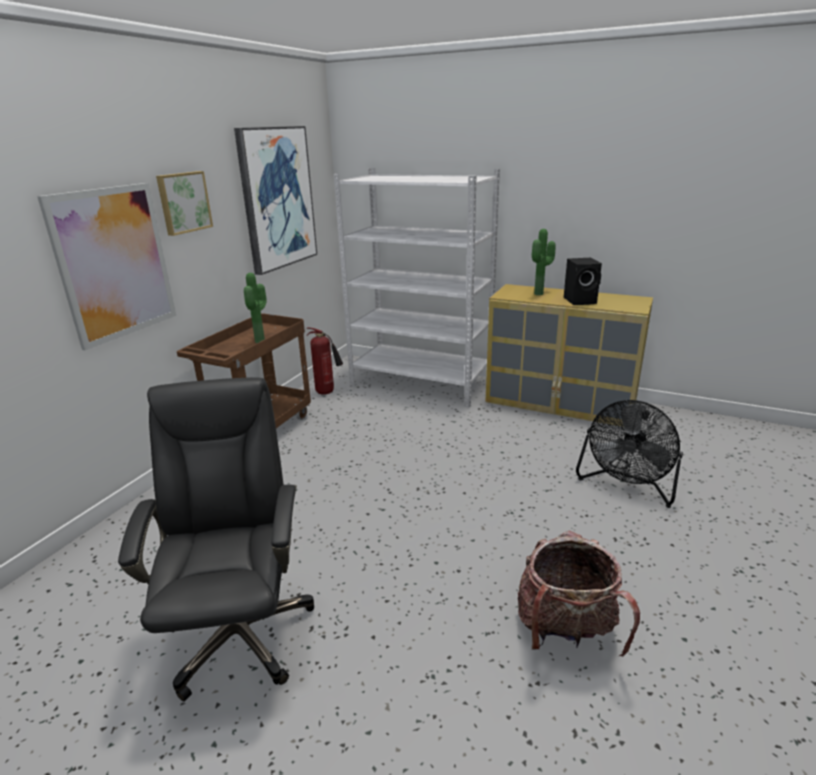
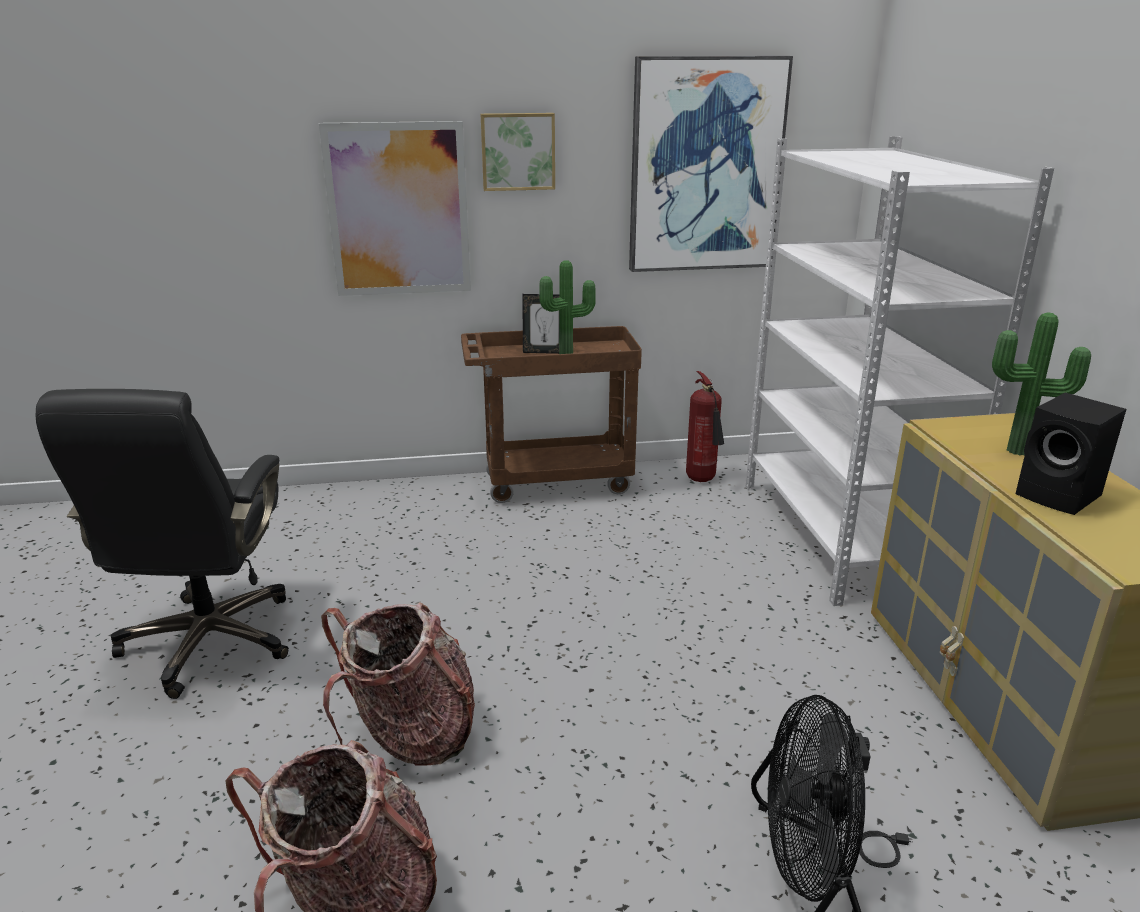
camera: 55 degrees right, 0 degrees up
(237, 343) = (544, 352): none -> picture frame
(240, 639) = (211, 637): black office chair -> black office chair turned 135 degrees clockwise
(446, 568) = (411, 736): none -> backpack

